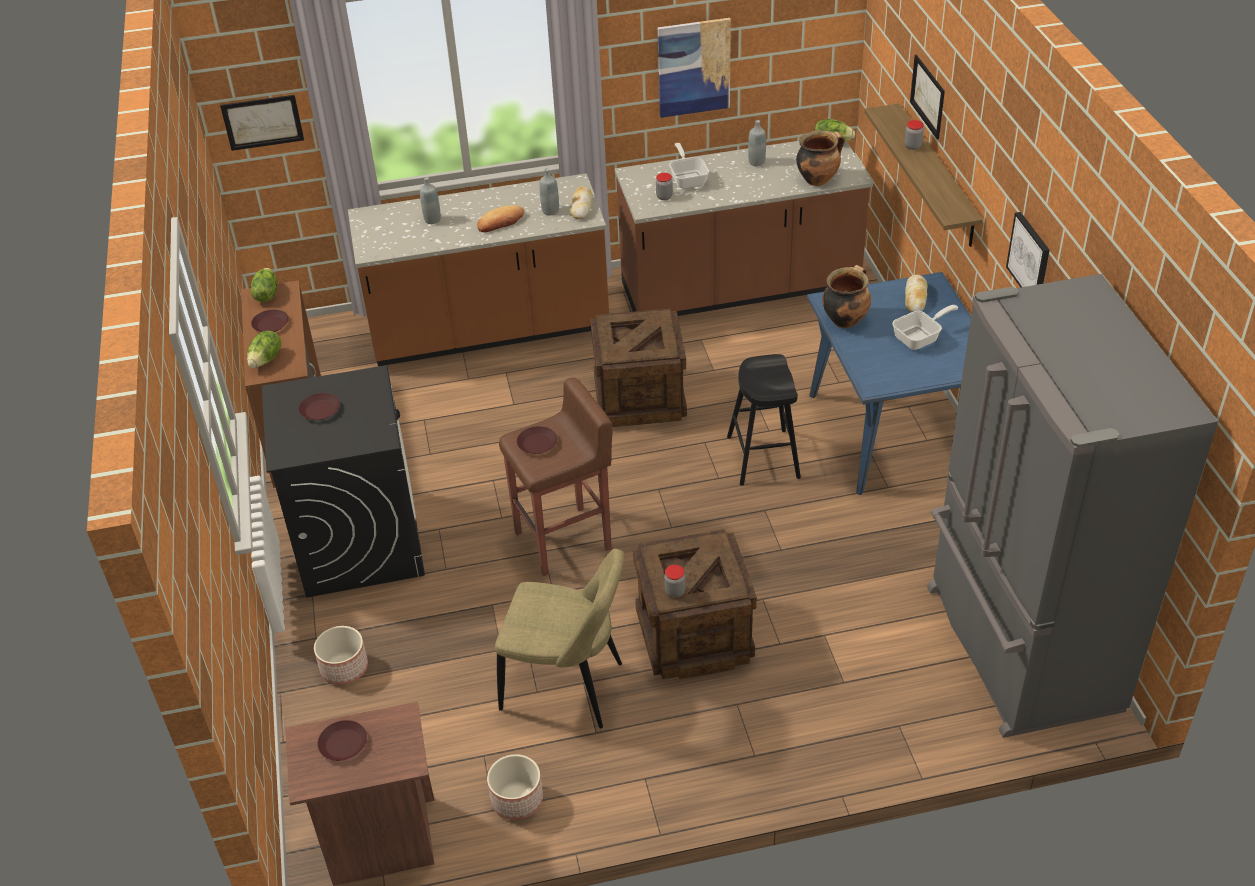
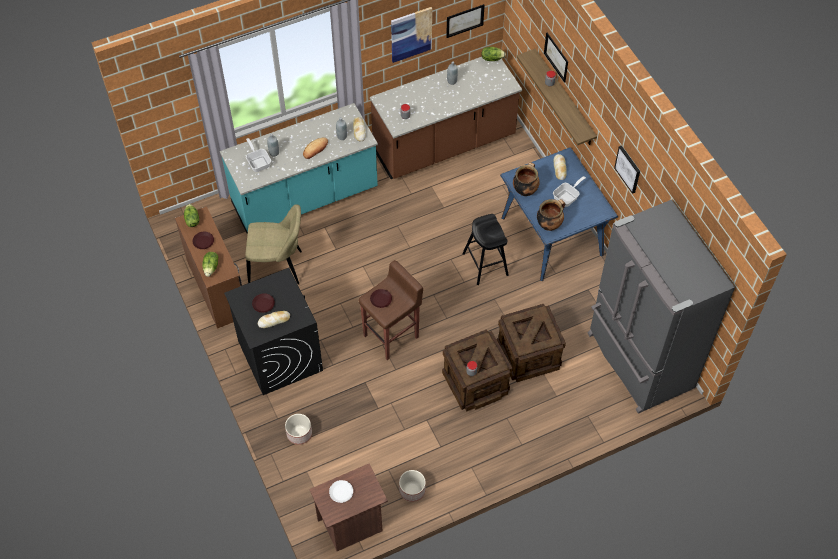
camera: 15 degrees left, 15 degrees up
(262, 122) = (168, 116): picture -> picture (465, 20)
(327, 436) = (274, 320): none -> bread
(343, 744) = (341, 492): brown plate -> white plate
(489, 331) = (305, 198): brown counter -> turquoise counter
(568, 688) = (419, 424): beige chair -> beige chair (278, 267)
(640, 397) = (407, 233): crate -> crate (528, 354)
(688, 178) = (415, 99): frying pan -> frying pan (258, 162)
(818, 179) = (490, 91): cooking pot -> cooking pot (549, 224)

